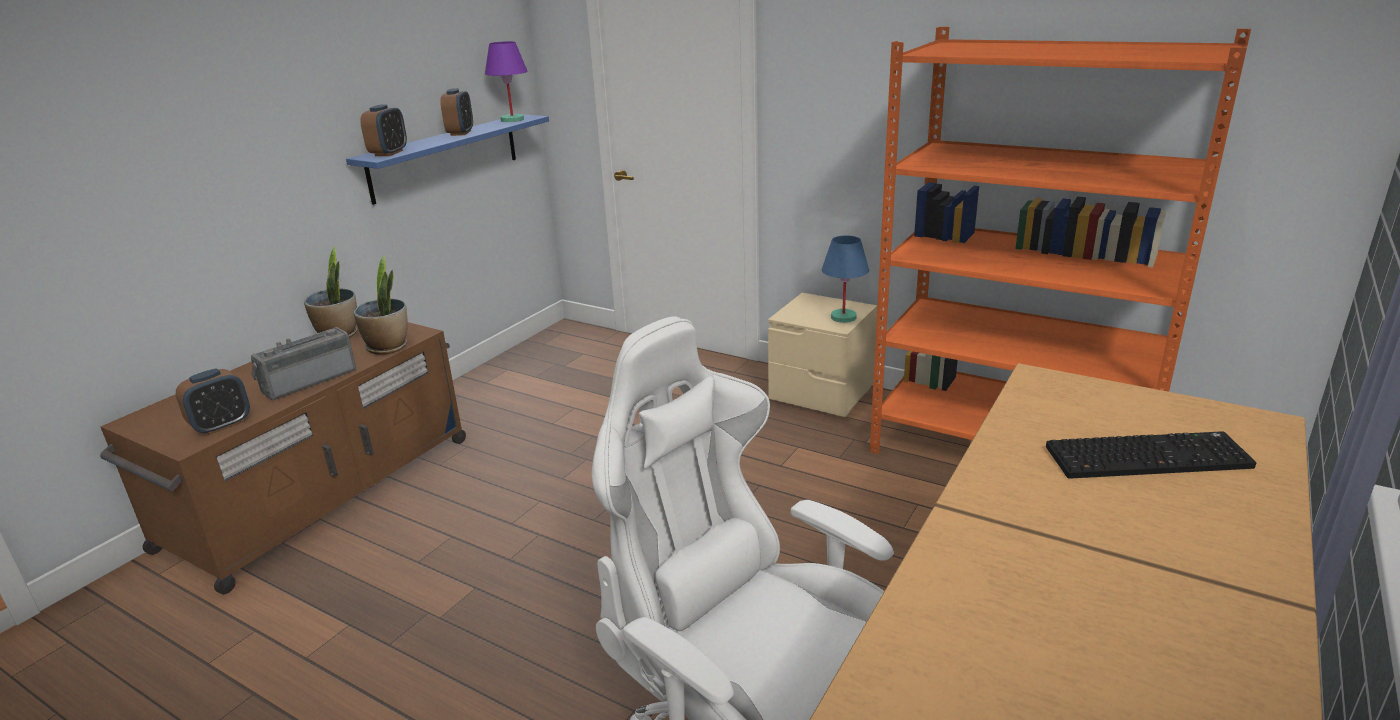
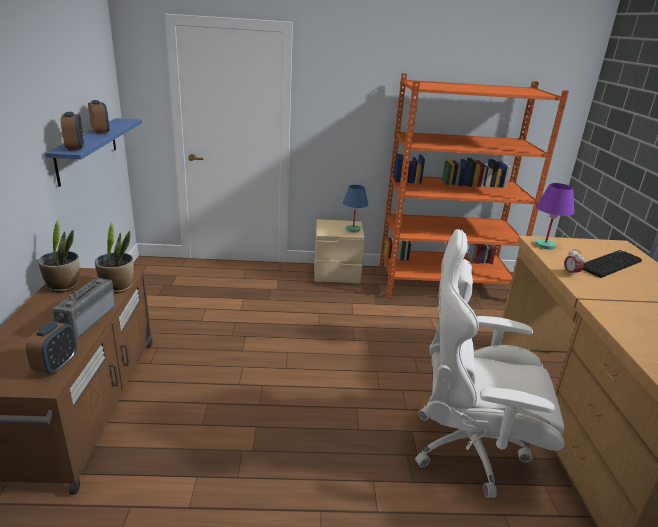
camera: 35 degrees left, 0 degrees up
(512, 120) = (120, 122): purple table lamp -> purple table lamp (545, 245)
(1008, 455) = (570, 273): none -> alarm clock

